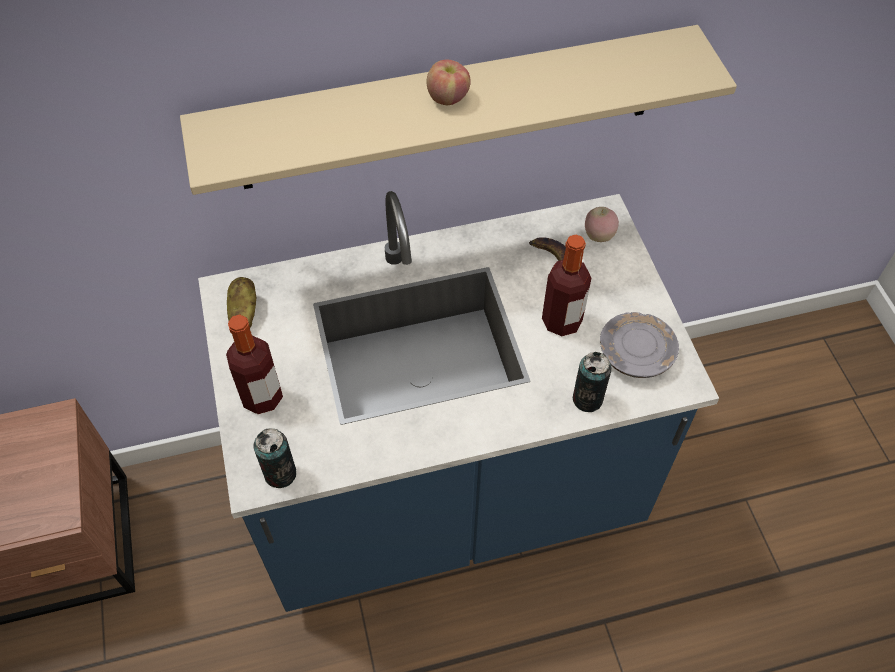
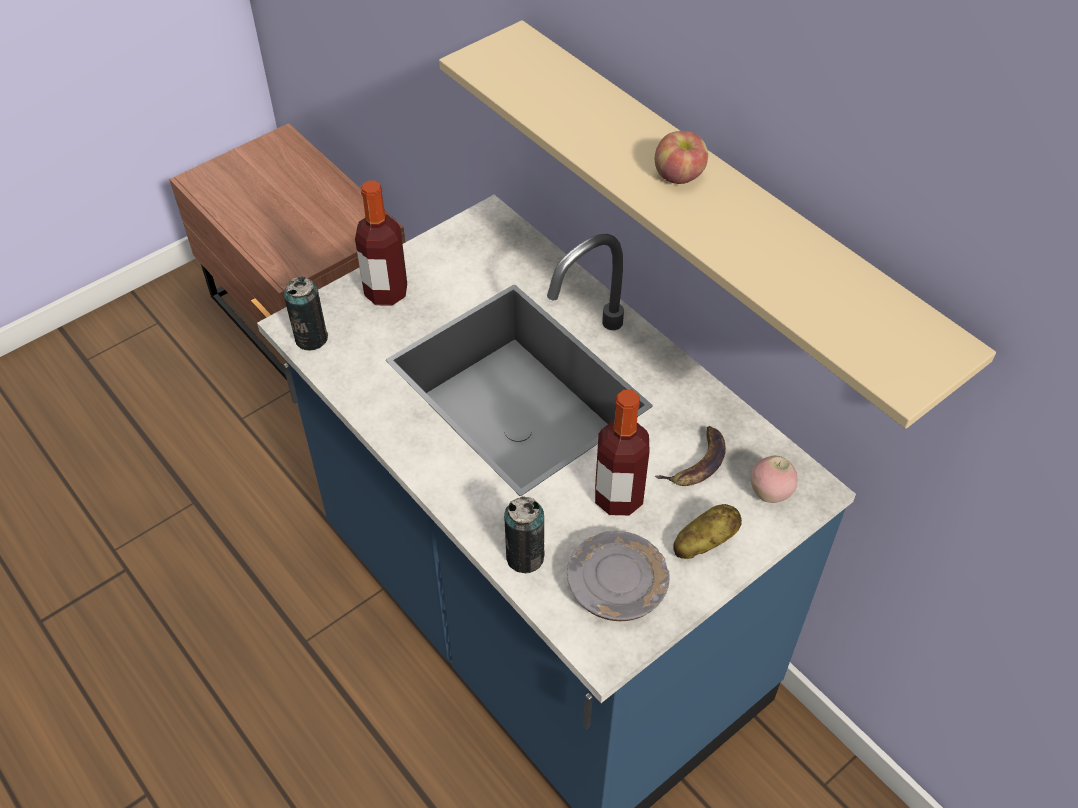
camera: 65 degrees right, 5 degrees down
(243, 314) = (471, 241): potato -> potato (704, 542)

